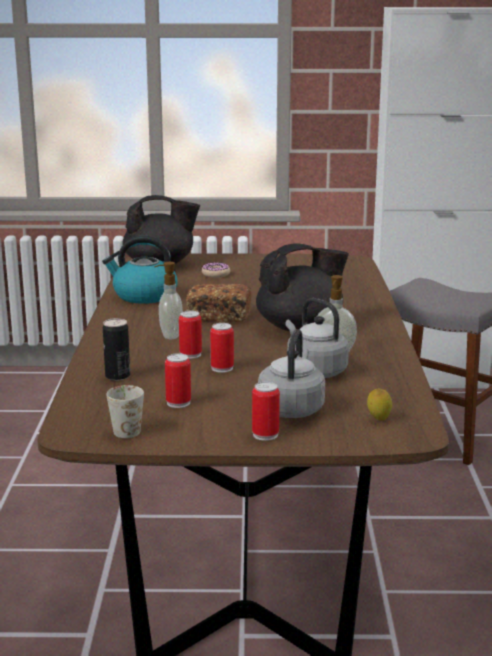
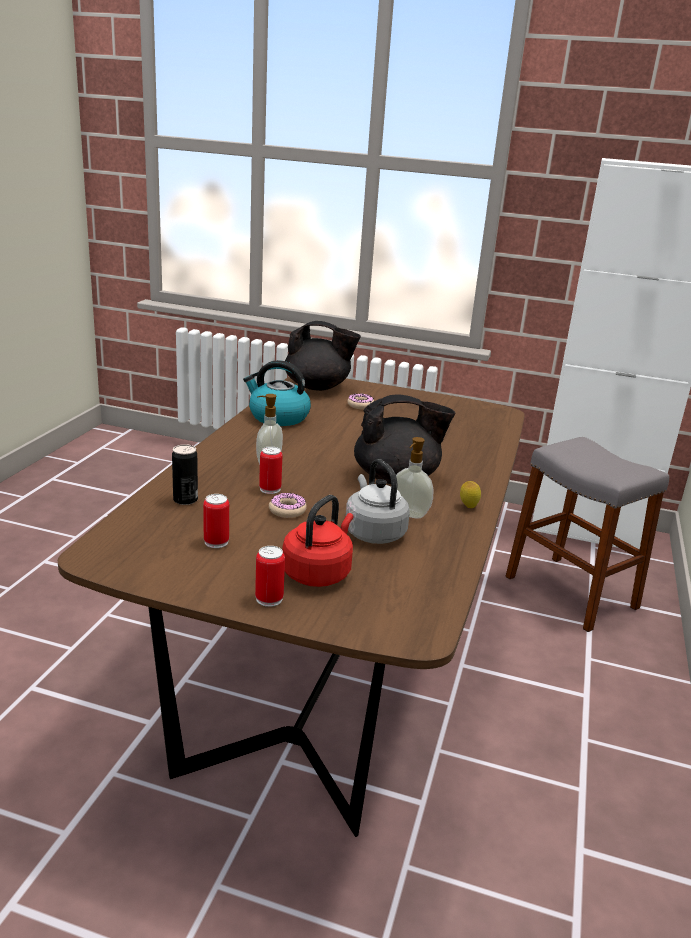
camera: 15 degrees right, 5 degrees up
(125, 428) = (145, 561): white mug -> none
(218, 316) = (328, 451): bread -> none
(222, 368) = (287, 510): can -> donut
(292, 408) = (318, 572): grey kettle -> red kettle
(378, 419) = (396, 606): lemon -> lemon (468, 507)

